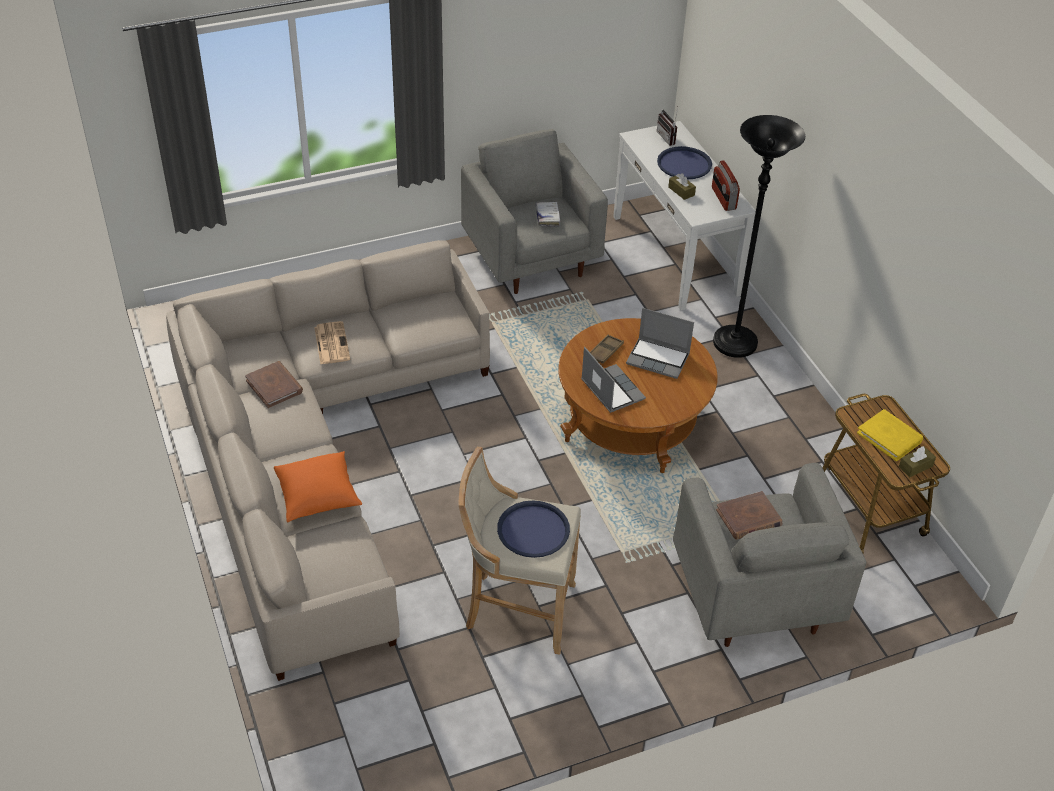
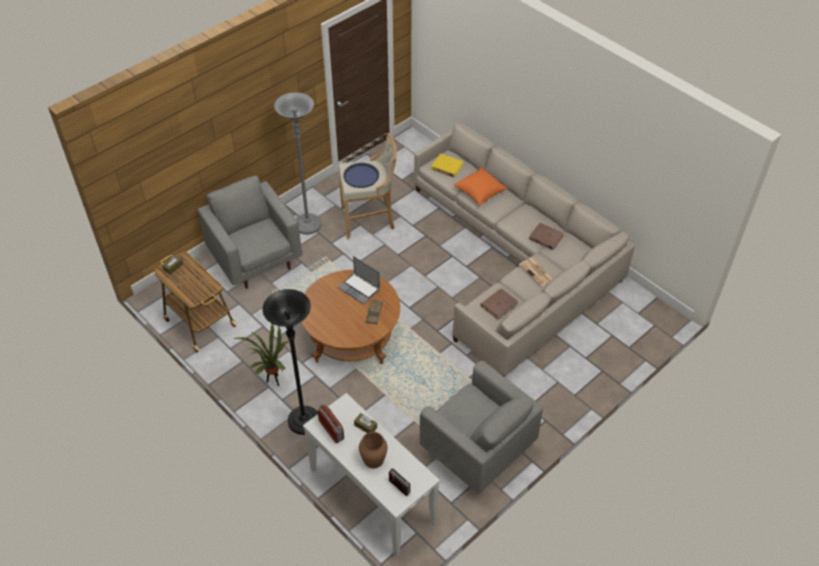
camera: 160 degrees right, 5 degrees up
(547, 217) = (464, 414): white book -> none
(637, 636) = (307, 225): none -> grey floor lamp
(659, 359) = (339, 319): laptop -> none
(684, 164) = (373, 459): blue tray -> brown vase
(748, 518) = (261, 239): brown book -> brown book (499, 305)
(765, 401) = (273, 380): none -> potted plant
(889, 437) = (189, 279): yellow book -> yellow book (447, 167)

